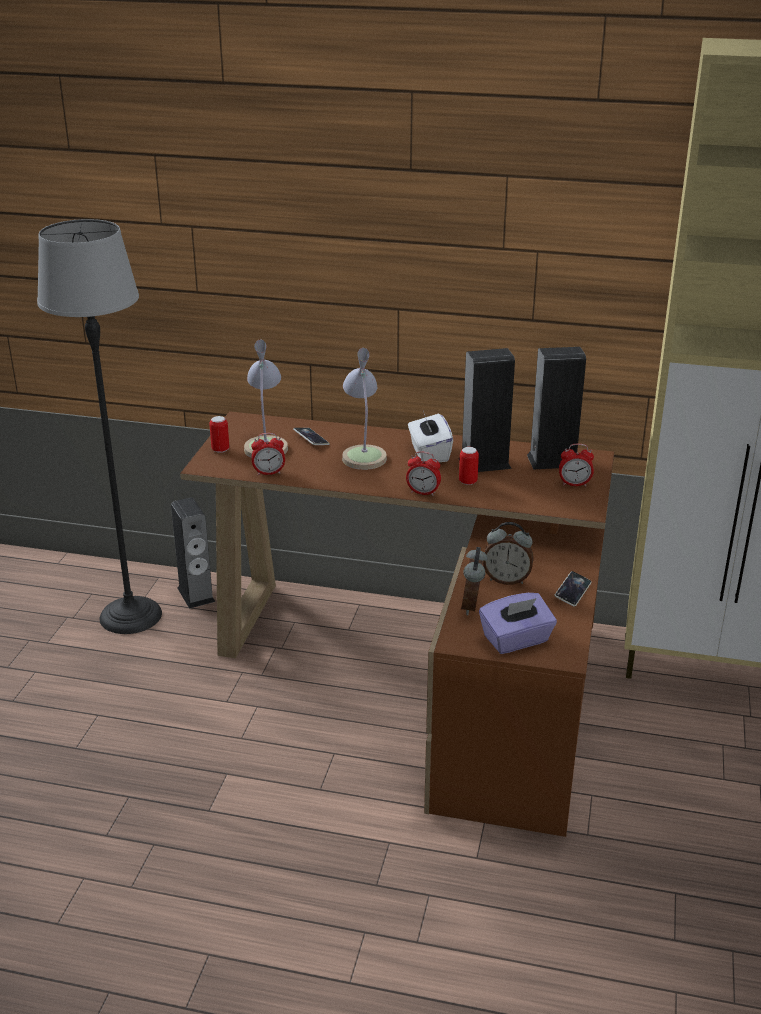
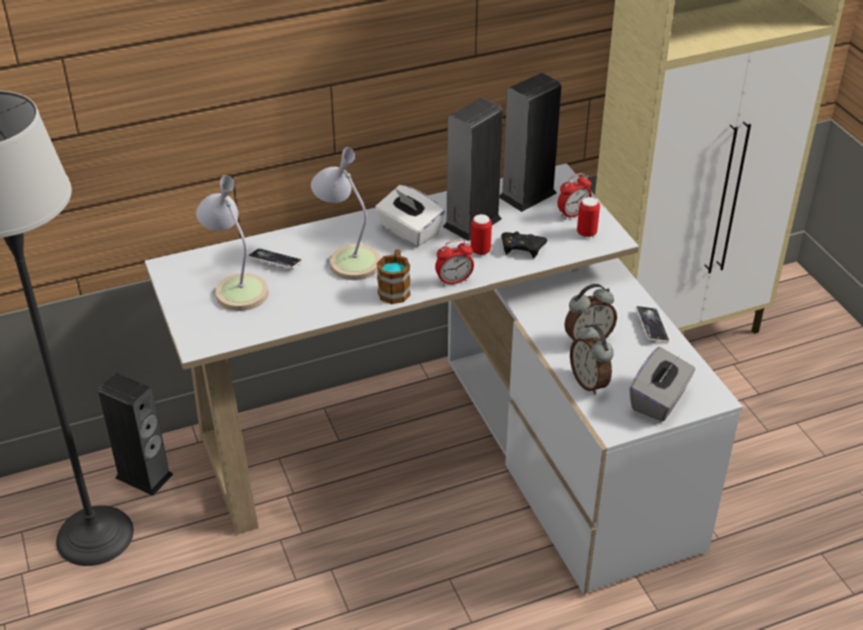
camera: 35 degrees left, 10 degrees up
(220, 450) = (193, 314): can -> can (586, 233)
(269, 473) = (278, 322): alarm clock -> none
(373, 482) = (395, 288): none -> mug
(428, 672) = (454, 449): brown desk -> white desk
(504, 491) = (522, 247): none -> black game controller
(516, 640) = (659, 400): purple tissue box -> grey tissue box

